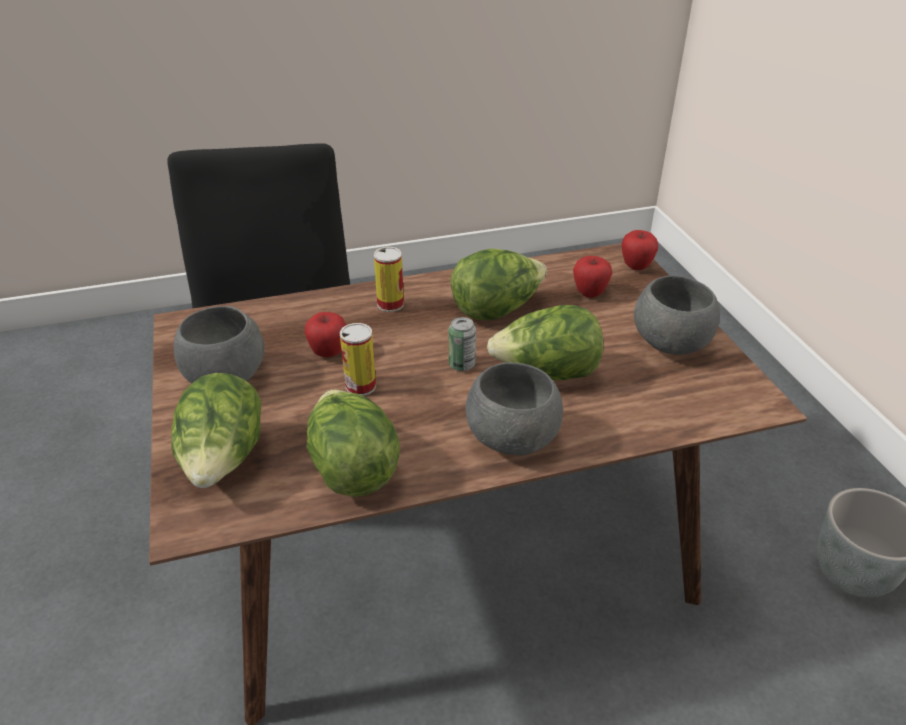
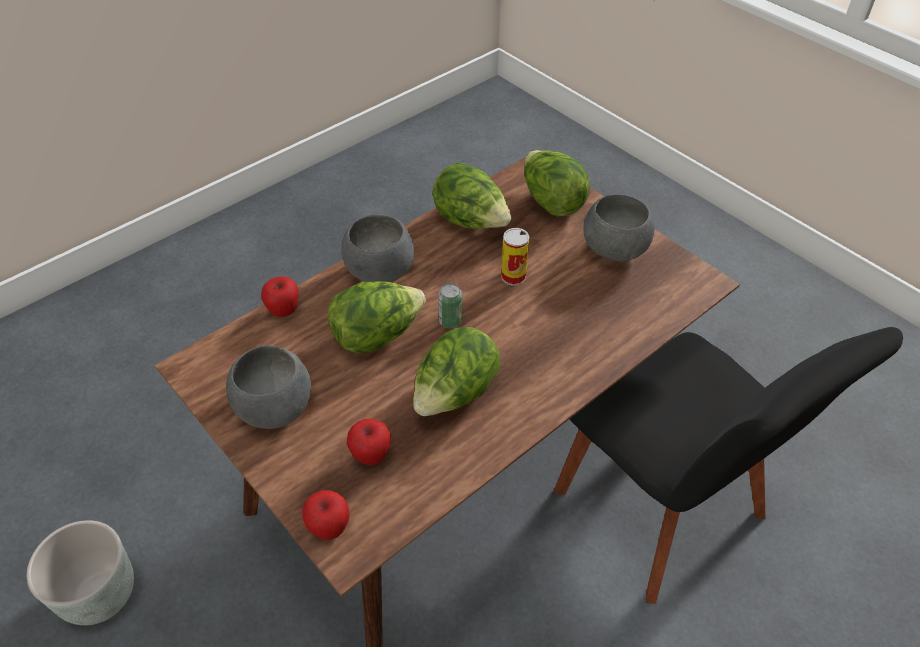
camera: 155 degrees right, 10 degrees up
(328, 353) = (562, 295): apple -> apple (284, 311)
(390, 304) = (557, 365): can -> none

